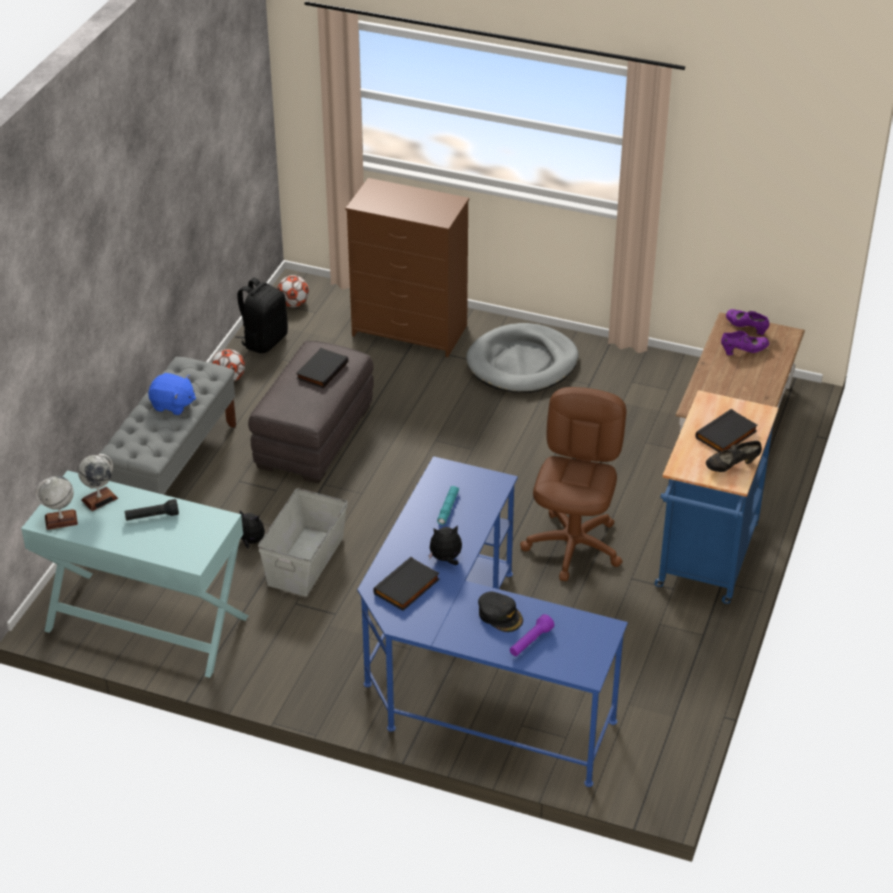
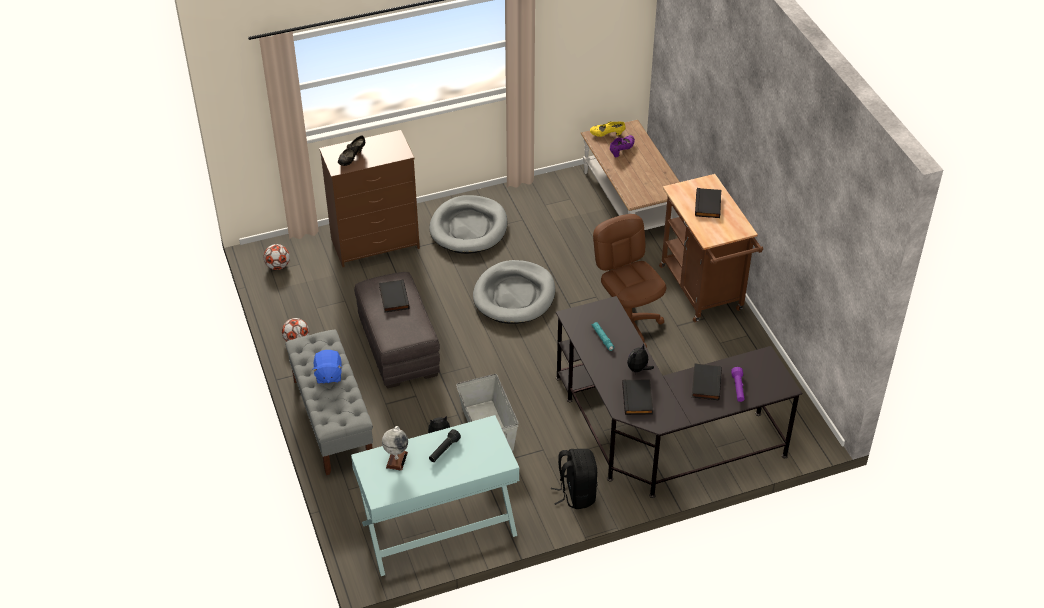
camera: 40 degrees left, 5 degrees up
(61, 520) = (390, 488): globe -> none
(173, 405) = (328, 375): blue plush toy -> blue plush toy turned 105 degrees clockwise
(264, 341) = (288, 302): black backpack -> black backpack (576, 494)
(471, 674) = (658, 436): blue desk -> black desk
(489, 452) = (514, 295): none -> grey dog bed
(500, 615) = (705, 383): black cap -> black book
(706, 562) = (703, 292): blue cart -> brown cart
(732, 466) = (732, 222): black shoe -> black shoe (352, 158)
(746, 328) = (607, 134): purple shoe -> yellow shoe

